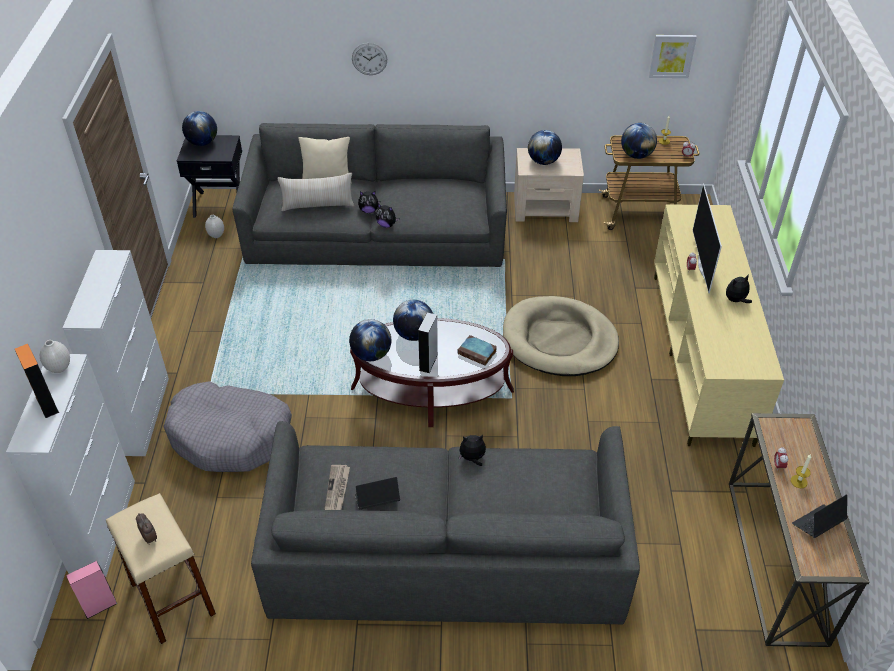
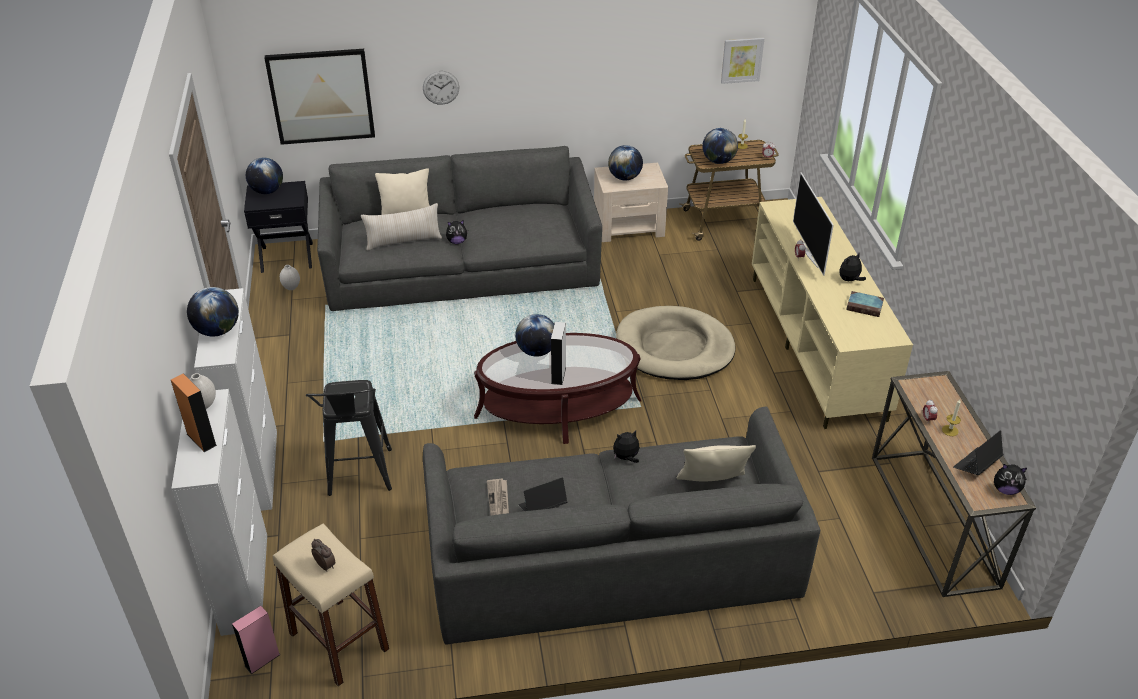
camera: 10 degrees left, 5 degrees down
(231, 436) = (359, 478): grey dog bed -> black stool
(255, 58) = (321, 96): none -> picture
(371, 355) = (498, 375): globe -> globe (217, 331)
(386, 225) = (479, 253): plush toy -> plush toy (1005, 489)
(478, 352) = (606, 360): book -> book (865, 306)
(548, 499) = (712, 484): none -> beige pillow

